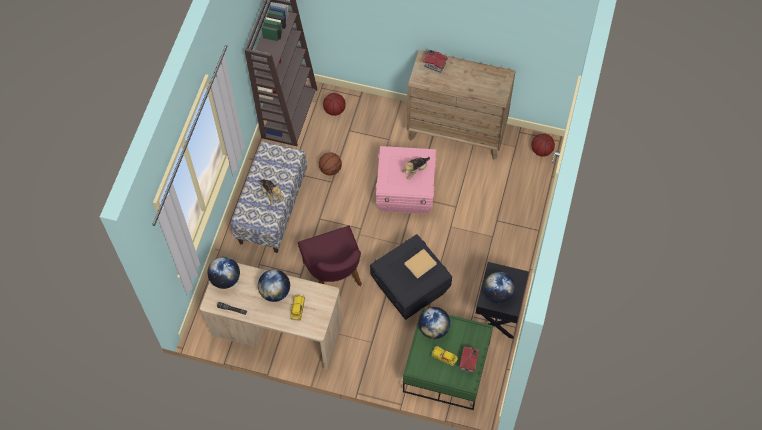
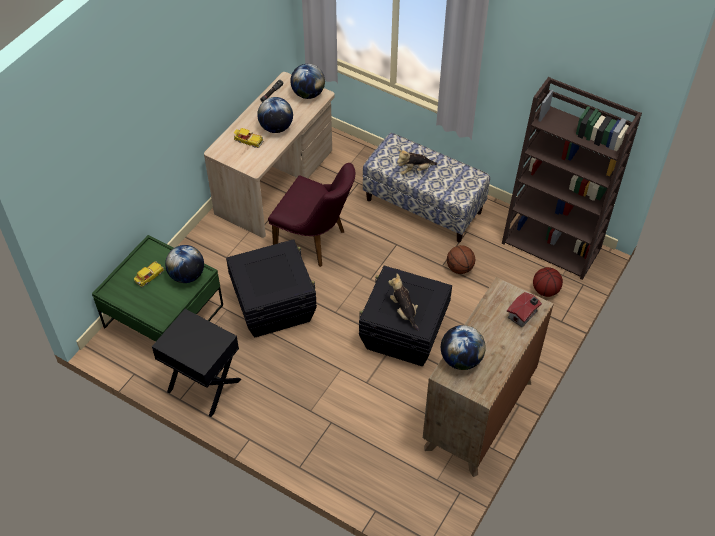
camera: 105 degrees right, 10 degrees down
(335, 278) = (316, 242): purple chair -> purple chair turned 150 degrees counterclockwise
(406, 193) = (403, 335): pink storage box -> black storage box
(421, 263) = (274, 285): beige book -> none
(469, 362) = (131, 298): toy house -> none
(498, 294) = (189, 333): globe -> globe (461, 359)
(541, 151) = (420, 511): basketball -> none

